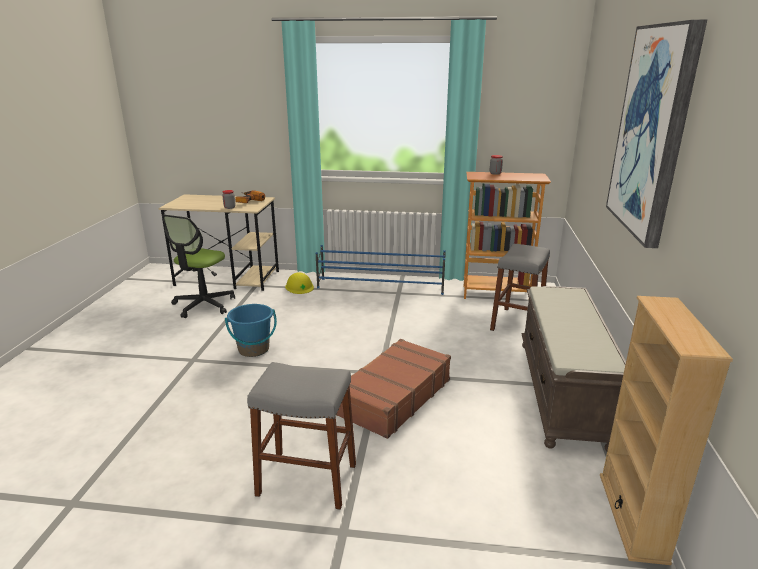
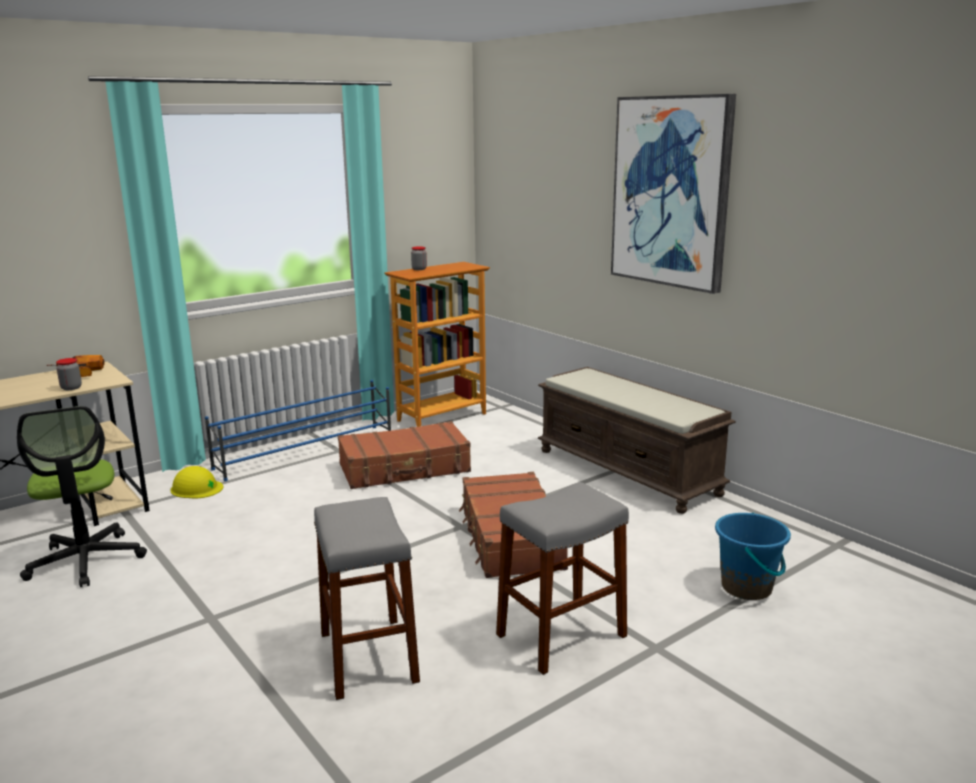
camera: 45 degrees left, 5 degrees down
(253, 349) = (274, 571): blue bucket -> blue bucket (747, 587)
(414, 320) = (405, 469): none -> brown suitcase
(517, 323) = (505, 435): grey stool -> grey stool (368, 657)
(632, 516) = (790, 526): beige bookcase -> none

